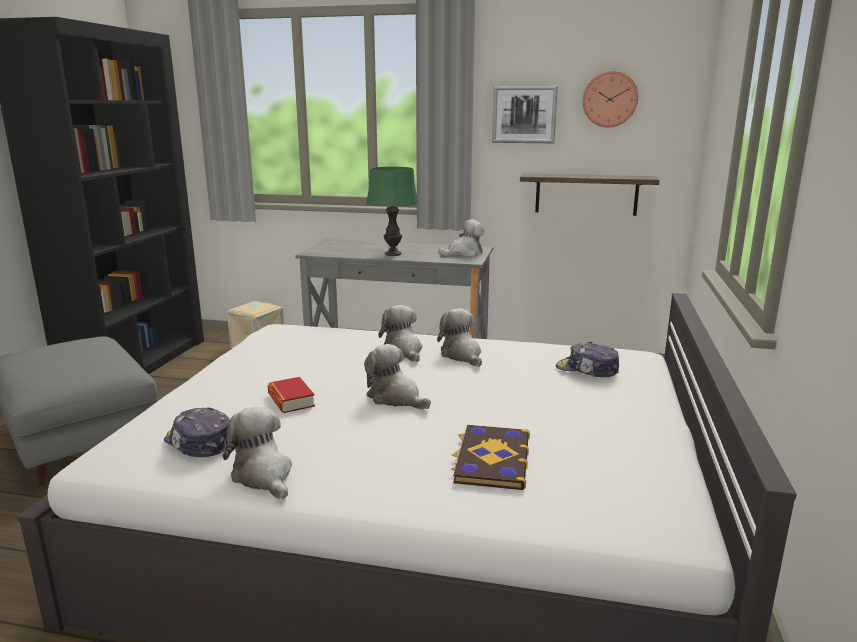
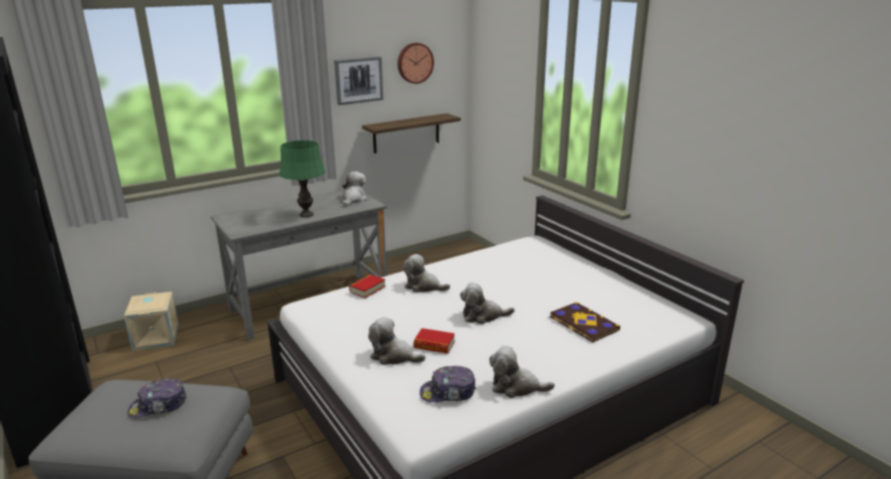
camera: 45 degrees left, 5 degrees up
(349, 334) = (367, 289): none -> book
(462, 355) = (458, 275): plush toy -> plush toy (393, 356)
(587, 370) = (531, 258): cap -> cap (158, 406)

